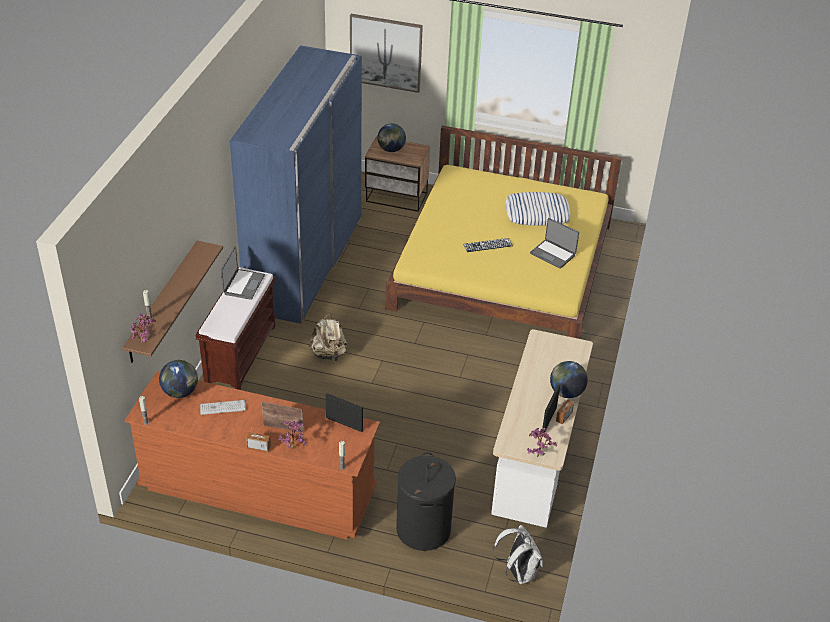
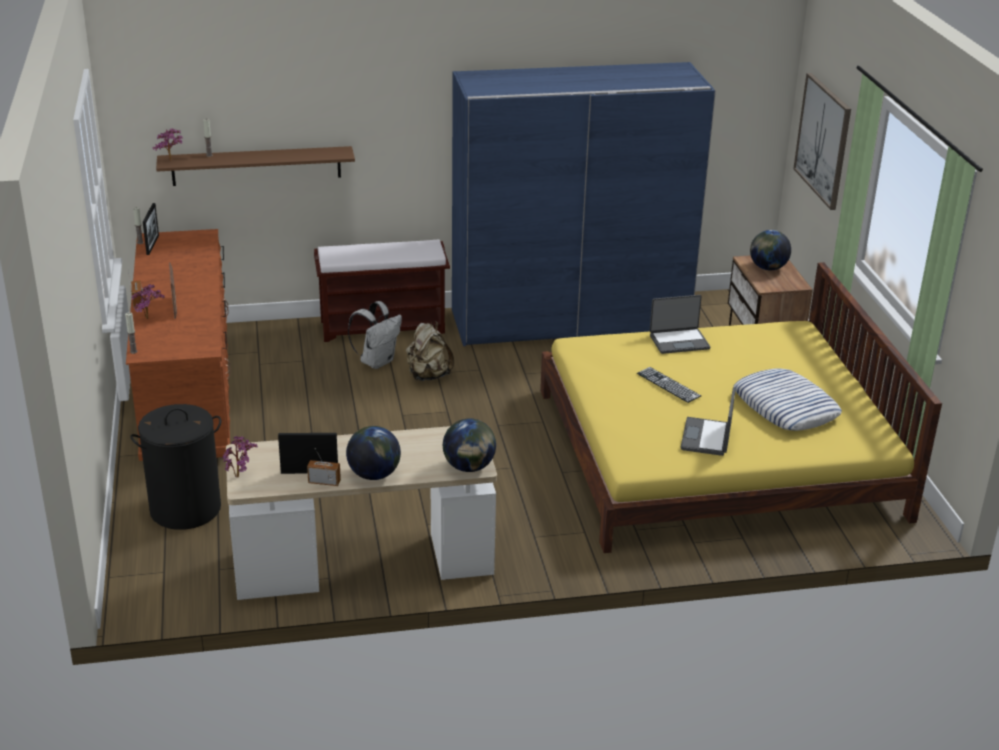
camera: 65 degrees right, 10 degrees down
(180, 392) = (194, 246): globe -> globe (469, 467)
(222, 407) = (185, 271): keyboard -> none
(243, 284) = (411, 248): laptop -> laptop (679, 341)
(344, 424) = (202, 337): picture frame -> picture frame (152, 245)
(517, 573) = (150, 595): white backpack -> white backpack (377, 361)

